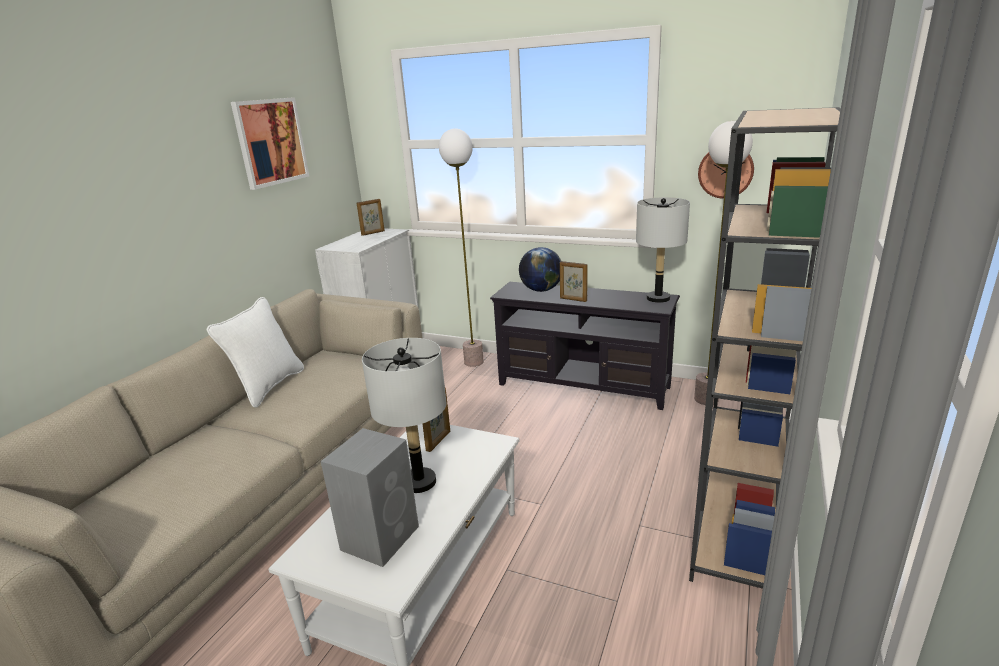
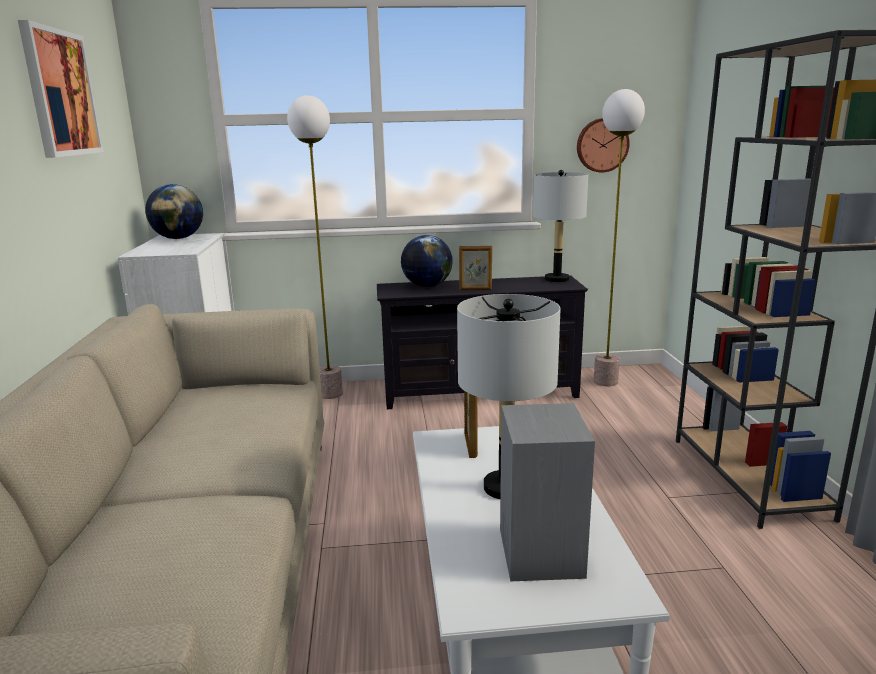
camera: 30 degrees left, 5 degrees down
(268, 387) = (154, 440): white pillow -> none
(373, 233) = (178, 238): picture frame -> globe

